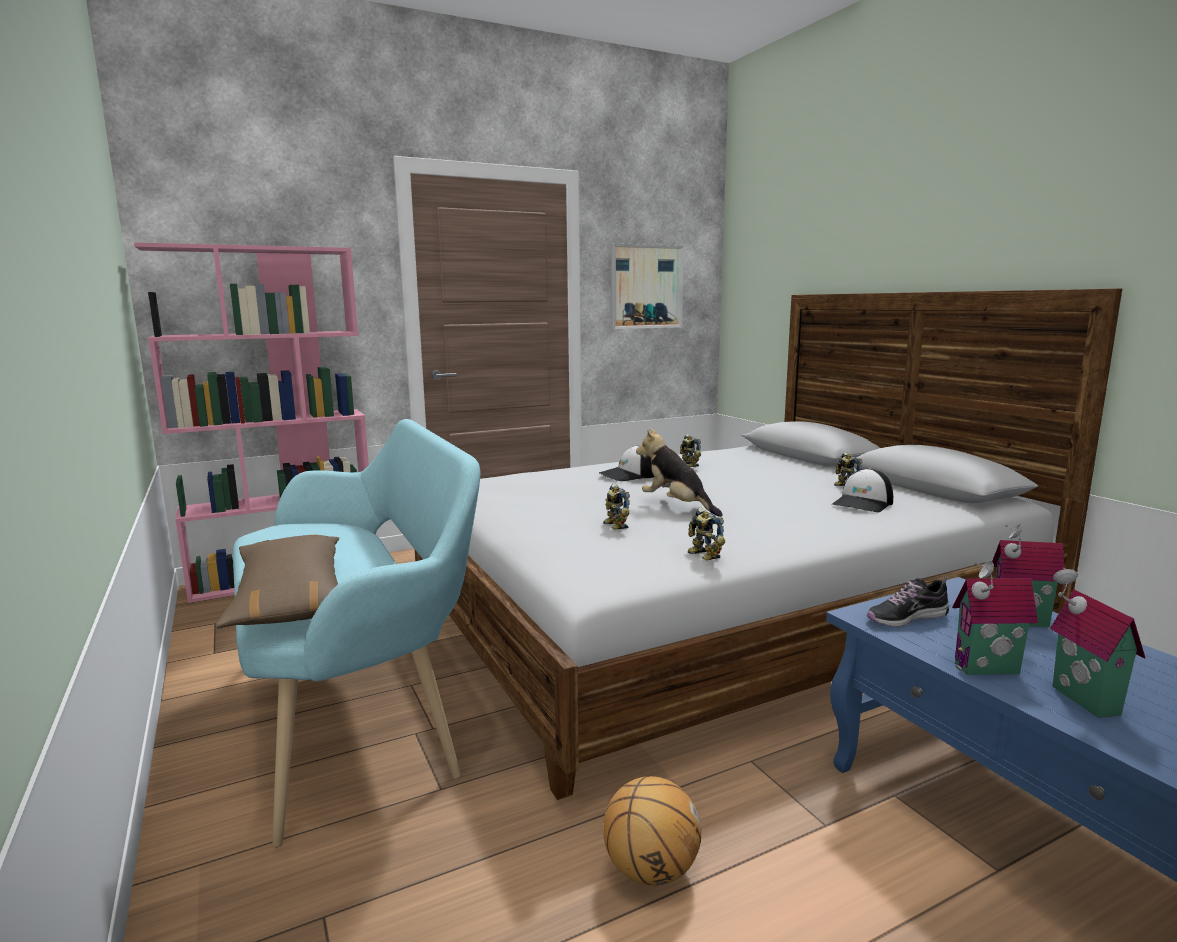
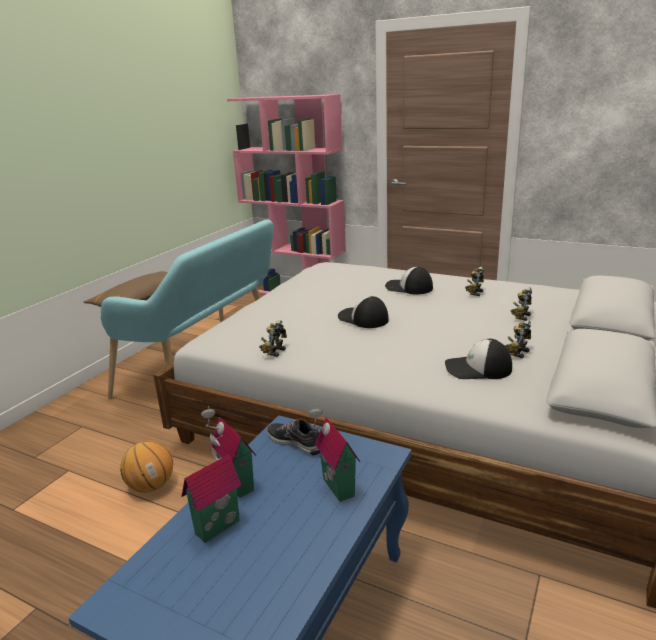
camera: 55 degrees right, 10 degrees up
(614, 526) = (297, 317): toy robot -> toy robot (521, 316)
(646, 287) = (596, 114): picture -> none
(676, 506) = (363, 318): plush toy -> cap

